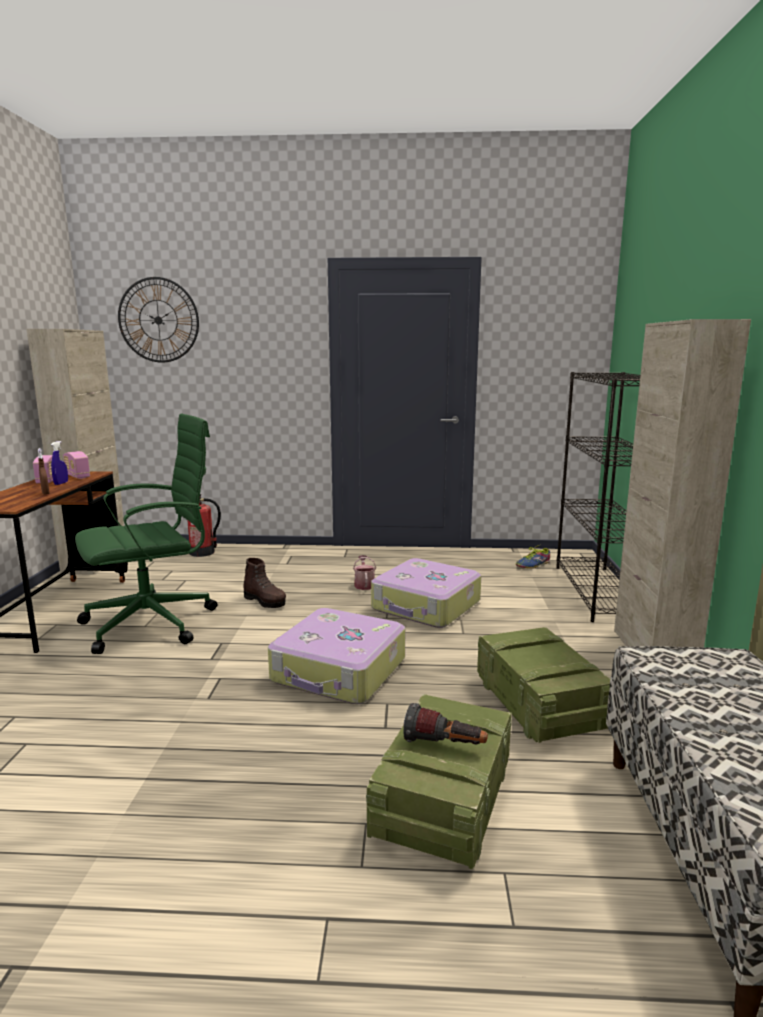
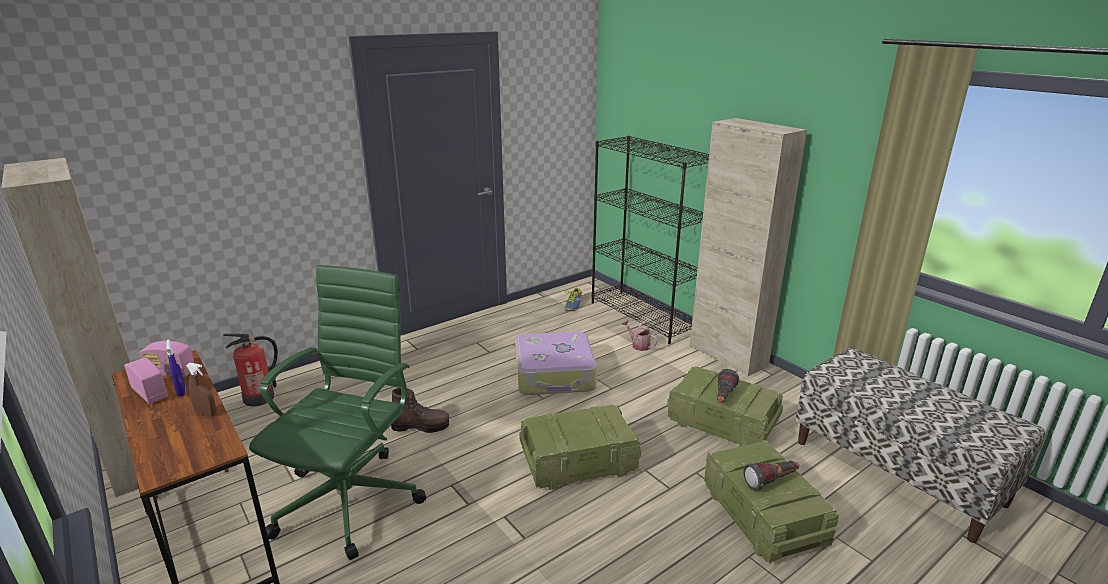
camera: 40 degrees left, 10 degrees up
(158, 320) = (131, 127): wall clock -> none
(339, 671) = (580, 462): suitcase -> crate
(364, 584) = (479, 373): watering can -> watering can (638, 345)
(528, 660) = (723, 397): none -> flashlight

